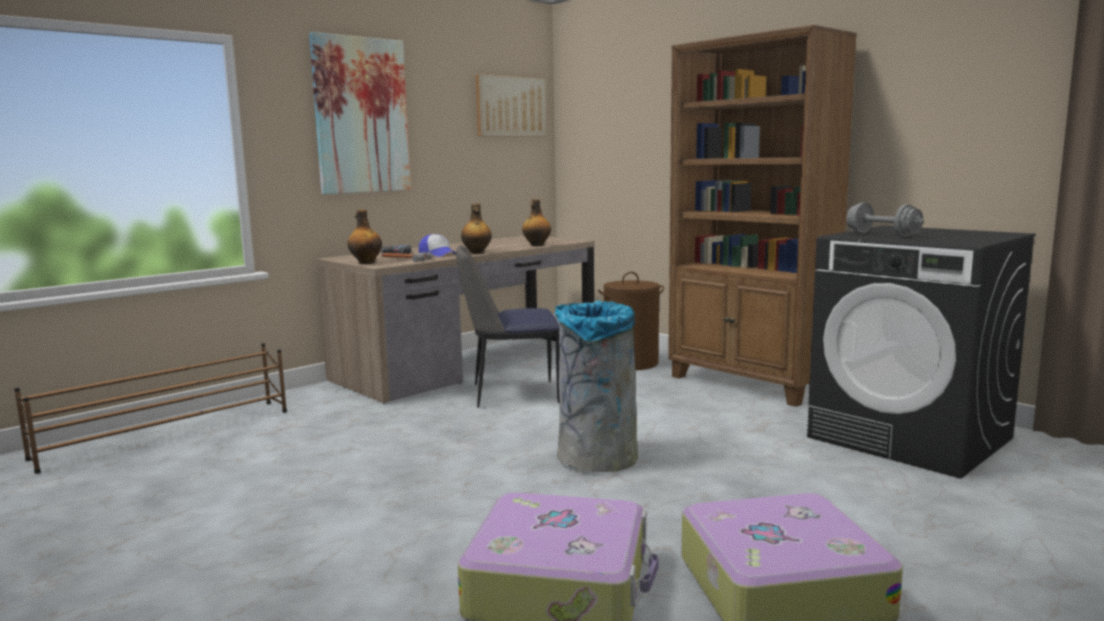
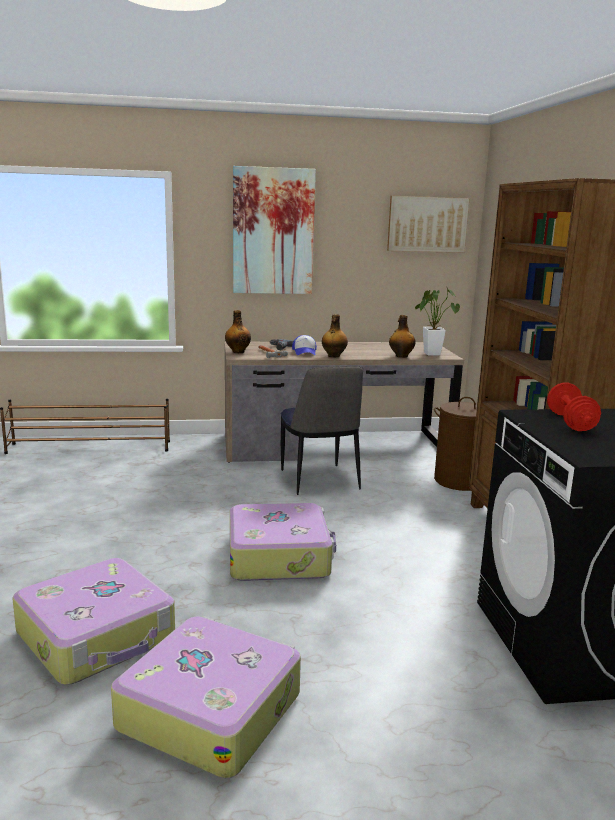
camera: 35 degrees right, 5 degrees up
(511, 394) = (319, 481): chair -> chair turned 135 degrees counterclockwise
(554, 241) = (431, 353): none -> potted plant
(596, 459) = (279, 556): grey trash can -> suitcase
(882, 234) = (570, 422): grey dumbbell -> red dumbbell

